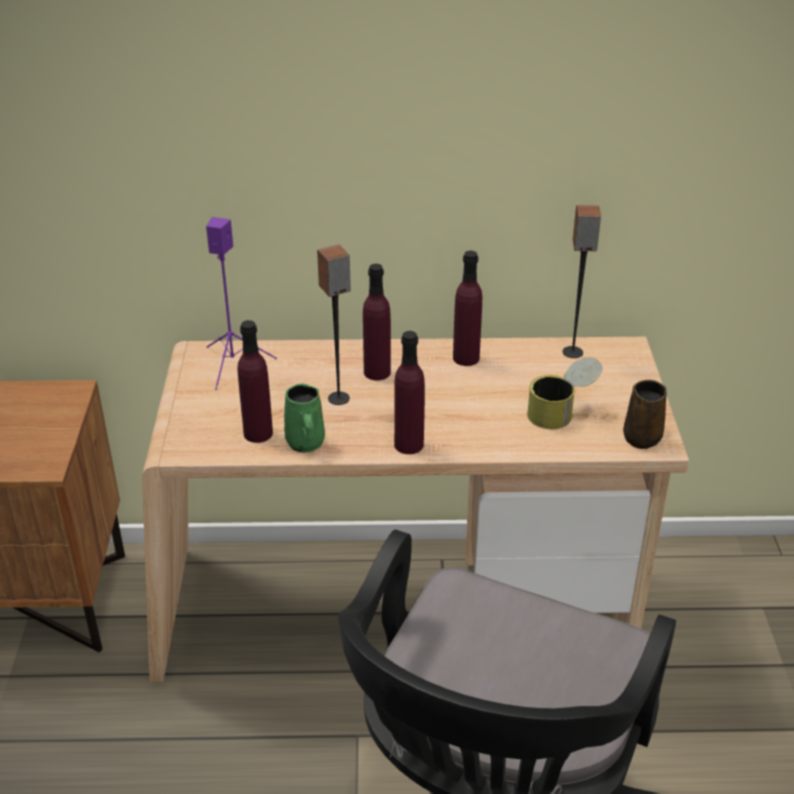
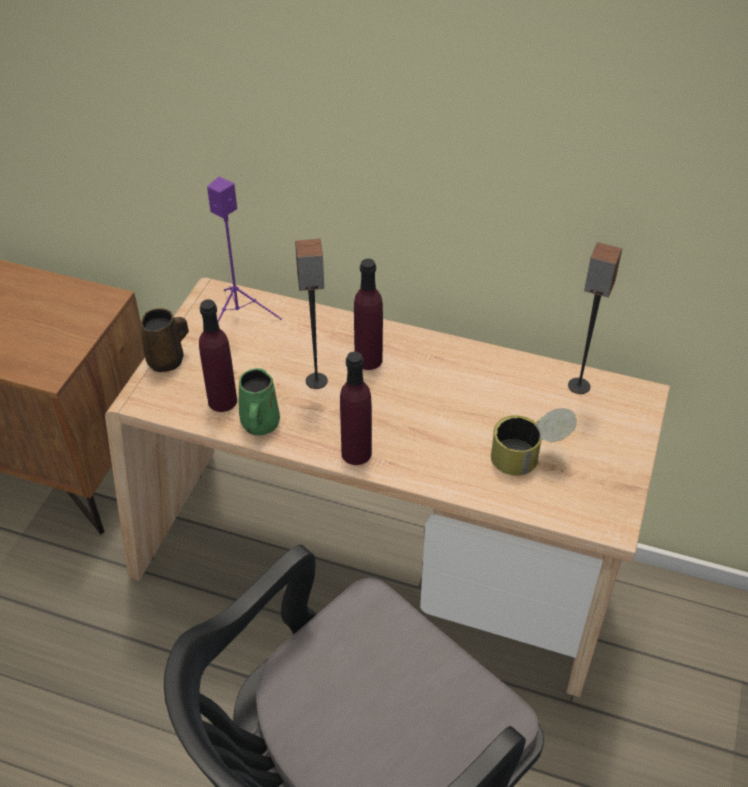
camera: 20 degrees right, 10 degrees up
(466, 358) = (464, 365): purple bottle -> none
(643, 437) = (599, 510): brown mug -> brown mug (168, 360)

